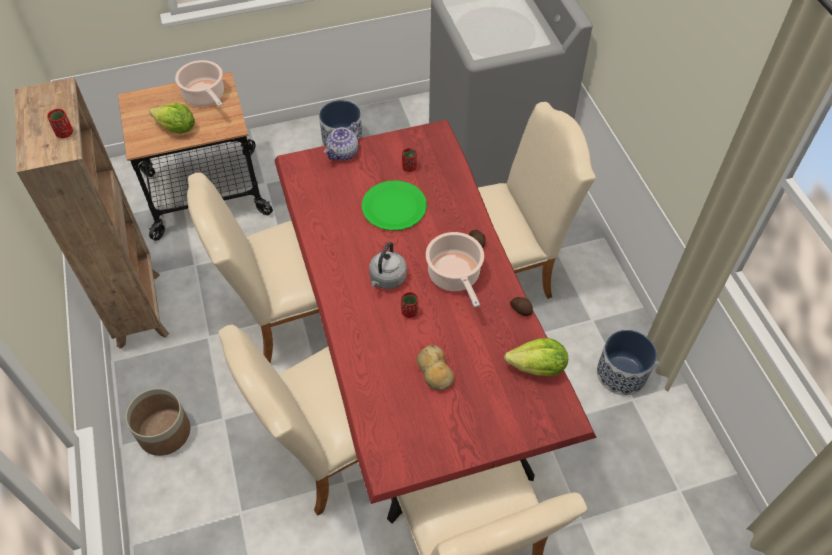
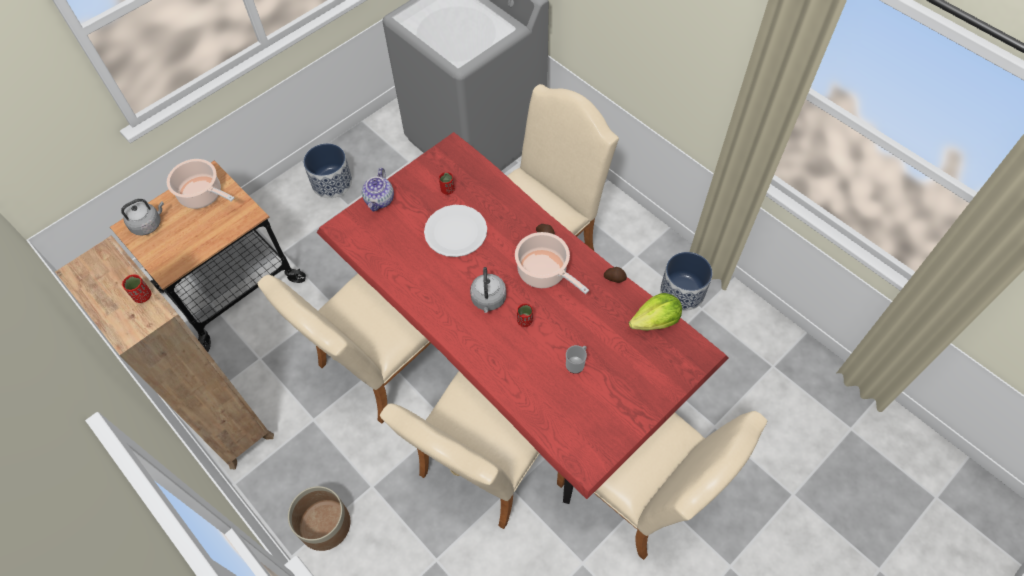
camera: 25 degrees left, 5 degrees up
(148, 103) = (148, 224): none -> grey kettle
(177, 129) = (195, 238): lettuce -> none
(394, 206) = (455, 232): green plate -> white plate
(435, 372) = (576, 363): bread -> mug

